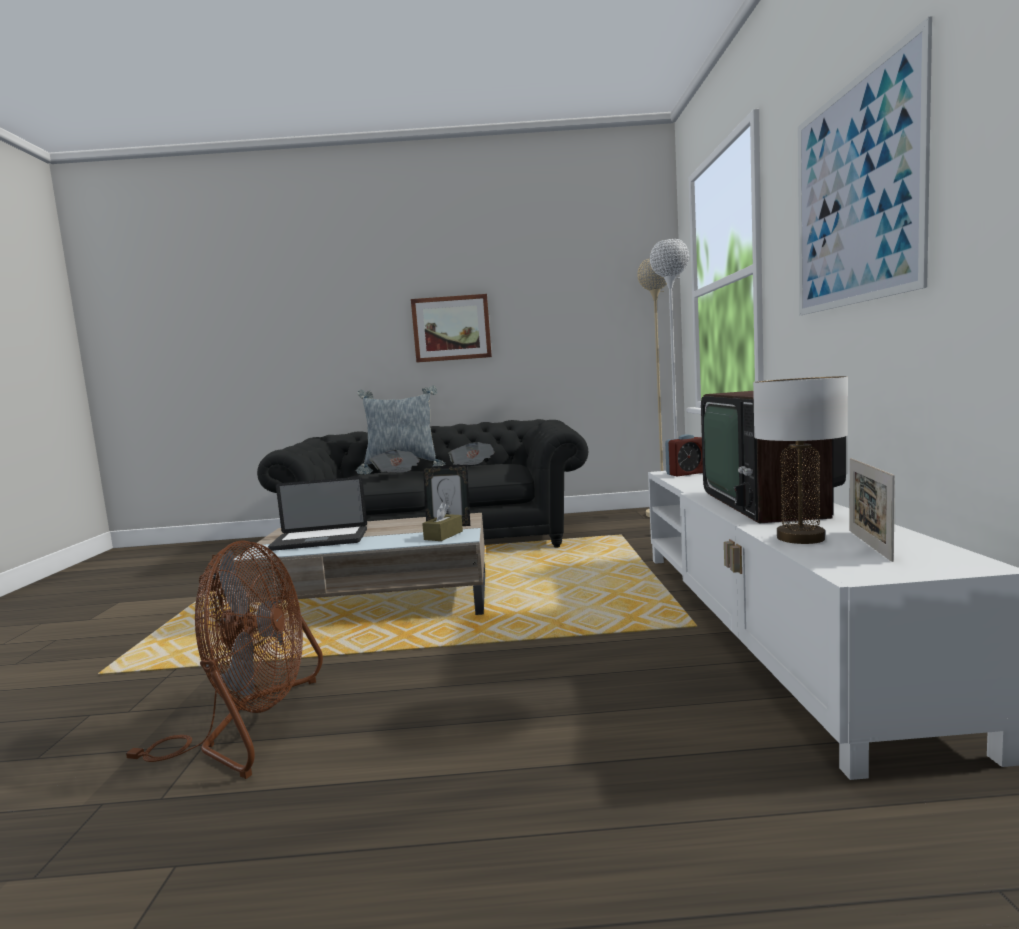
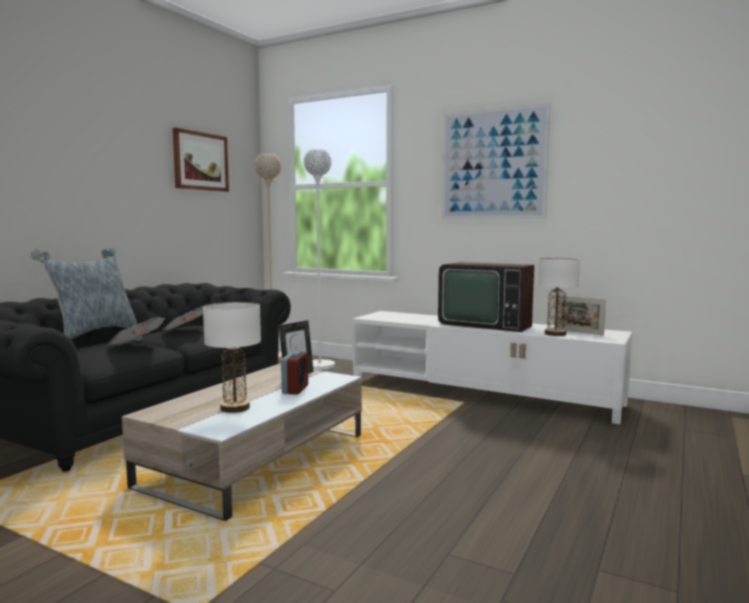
camera: 60 degrees left, 0 degrees up
(247, 728) = (440, 535): brown fan -> none
(320, 540) = (235, 408): laptop -> table lamp
(443, 535) = (324, 380): brown tissue box -> none
(451, 328) = (98, 186): picture -> picture (200, 161)
(685, 473) = (381, 317): alarm clock -> alarm clock (295, 389)

